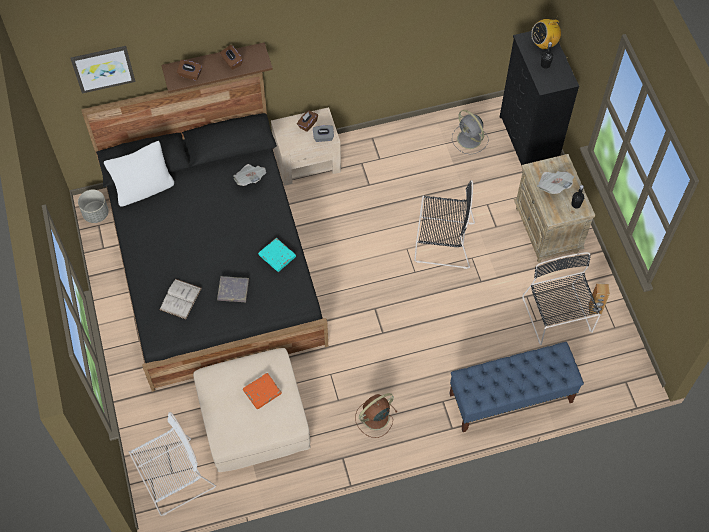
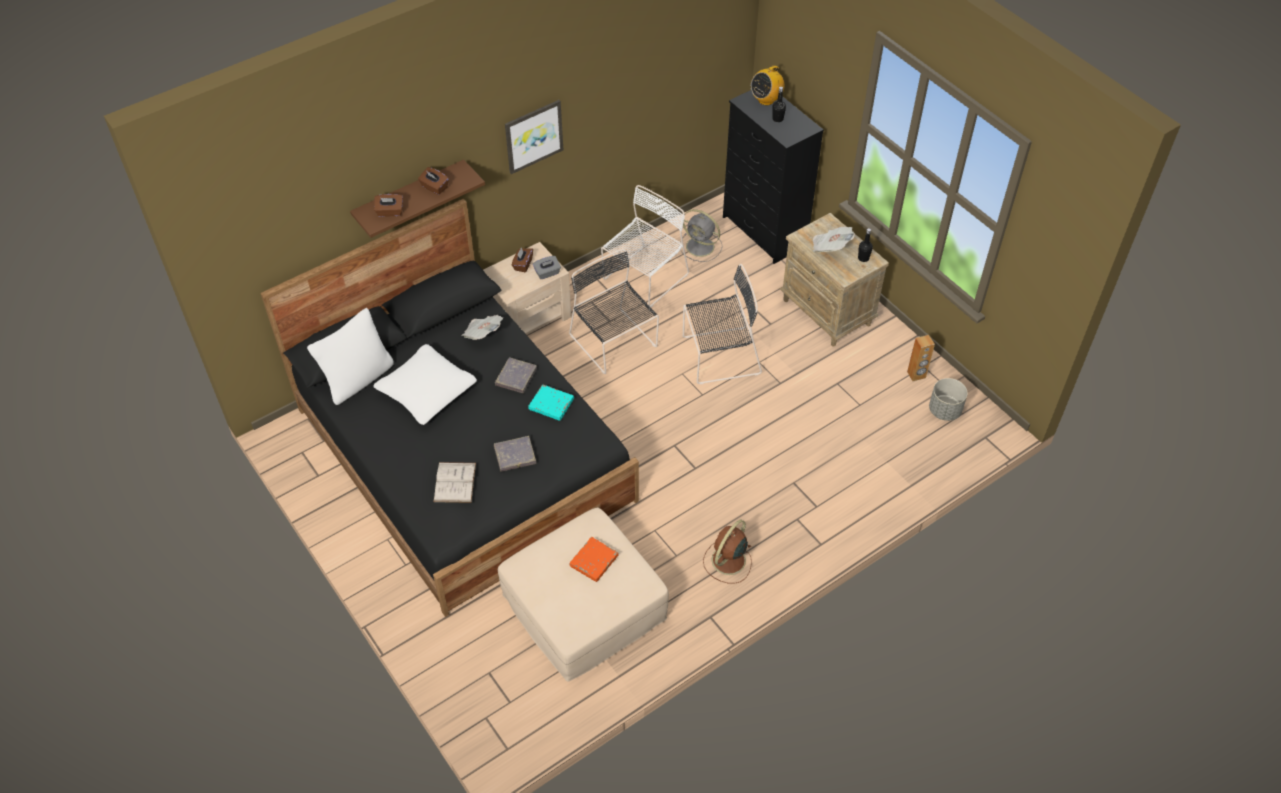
camera: 20 degrees left, 10 degrees down
(96, 214) = (294, 440): grey planter -> grey planter (945, 410)
(103, 68) = (282, 227): picture -> picture (533, 136)
(173, 478) = (514, 708): white chair -> white chair (644, 278)
(190, 216) = (427, 392): none -> white pillow
(260, 224) = (516, 377): none -> grey book
(510, 398) = (870, 492): blue bench -> none
(557, 317) = (880, 394): black chair -> black chair (614, 343)

